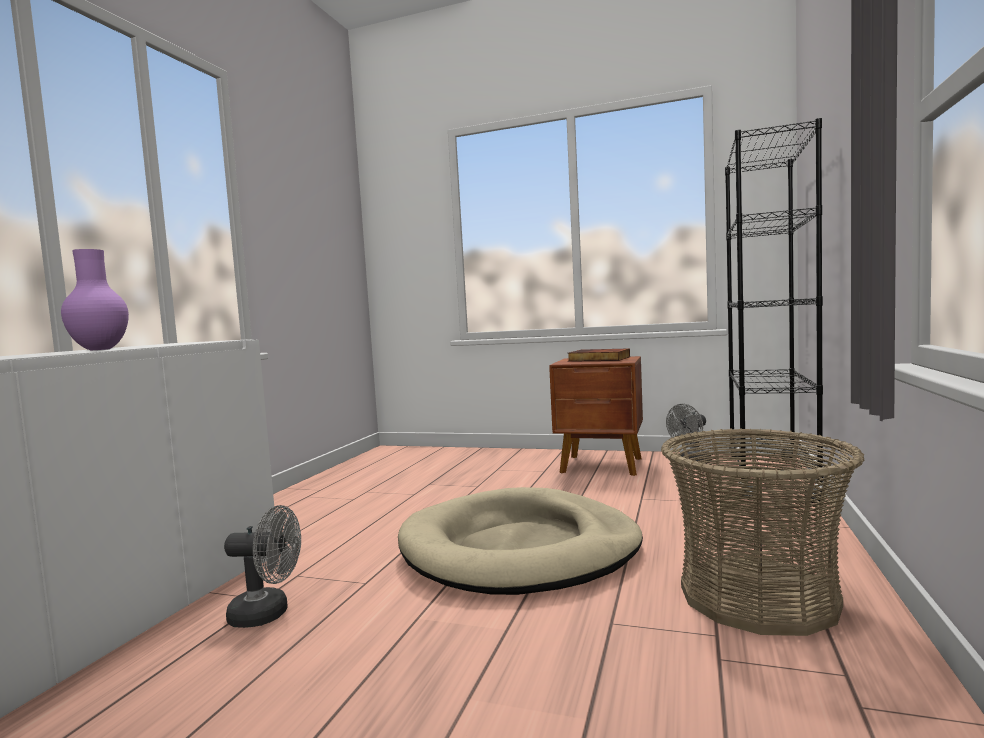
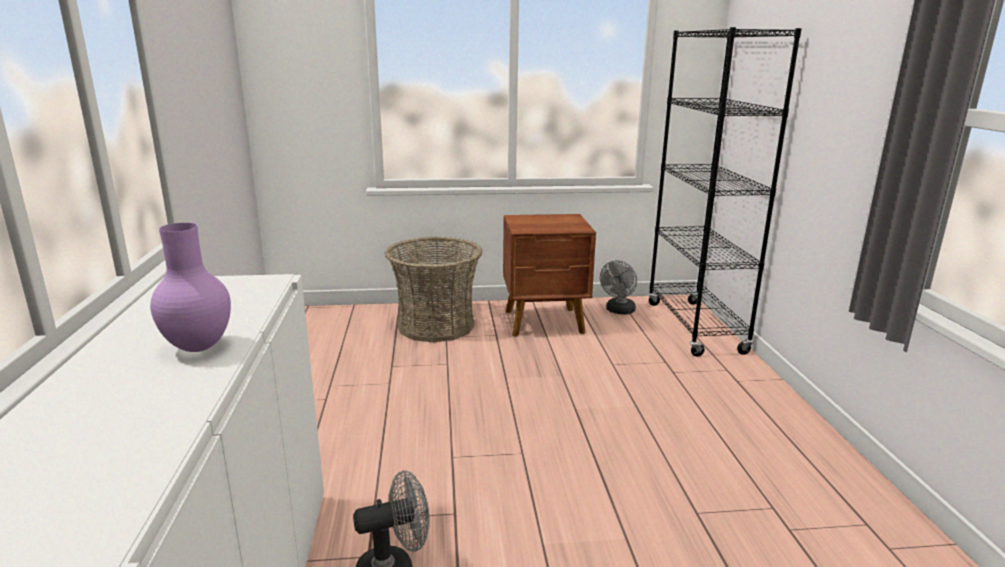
camera: 25 degrees left, 15 degrees up
(520, 549) = (560, 444): beige dog bed -> none
(598, 359) = (547, 221): book -> none
(758, 596) = (772, 463): basket -> basket (436, 325)

